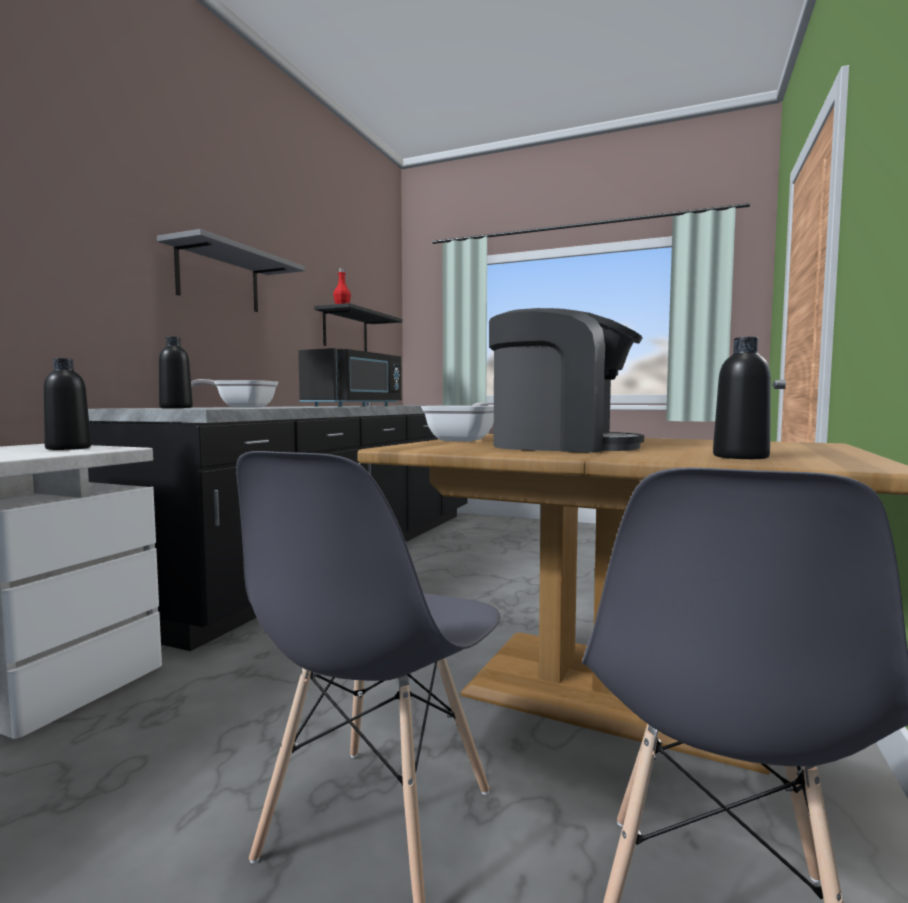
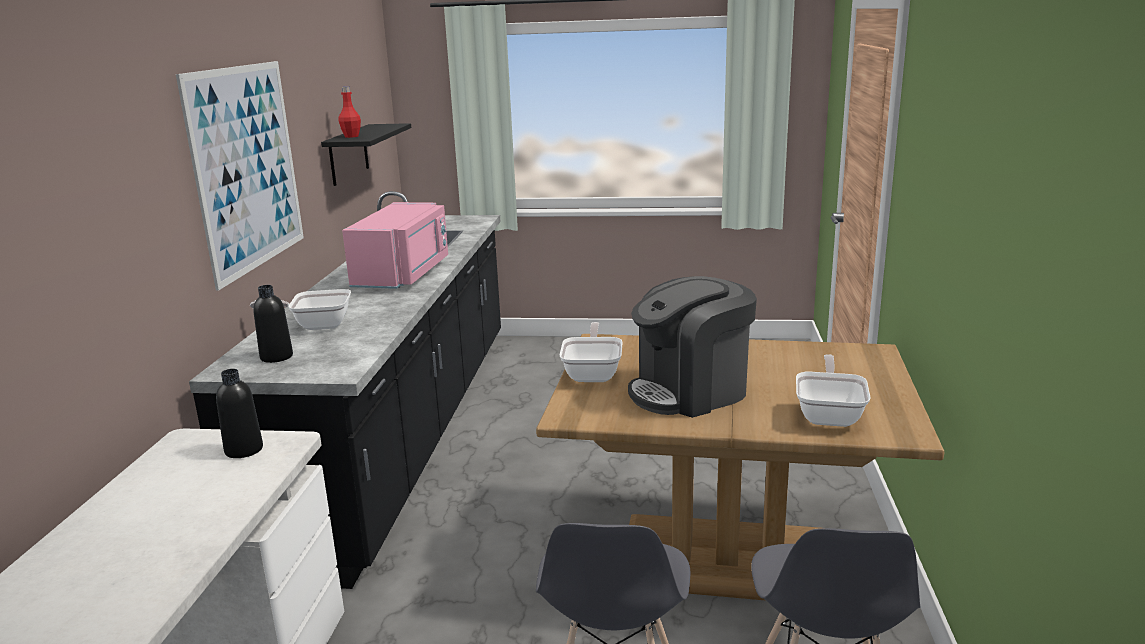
camera: 15 degrees left, 15 degrees up
(218, 279) = (247, 168): grey shelf -> picture
(356, 406) = (404, 274): black microwave -> pink microwave
(560, 446) = (690, 392): coffee machine -> coffee machine turned 150 degrees clockwise
(740, 457) = (830, 414): black bottle -> frying pan

